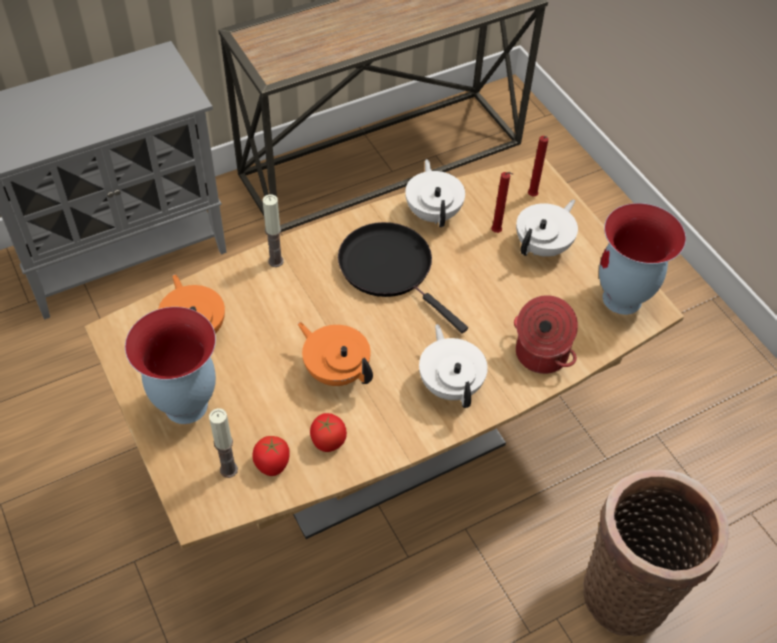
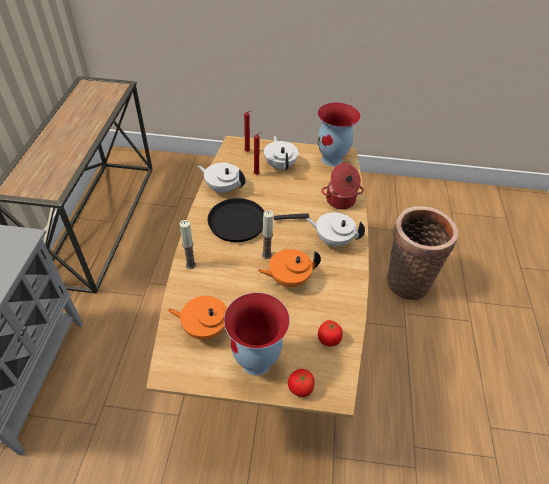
camera: 55 degrees left, 5 degrees down
(229, 469) = (317, 362): candle -> candle (266, 255)
(328, 441) = (331, 306): tomato -> tomato (300, 388)

